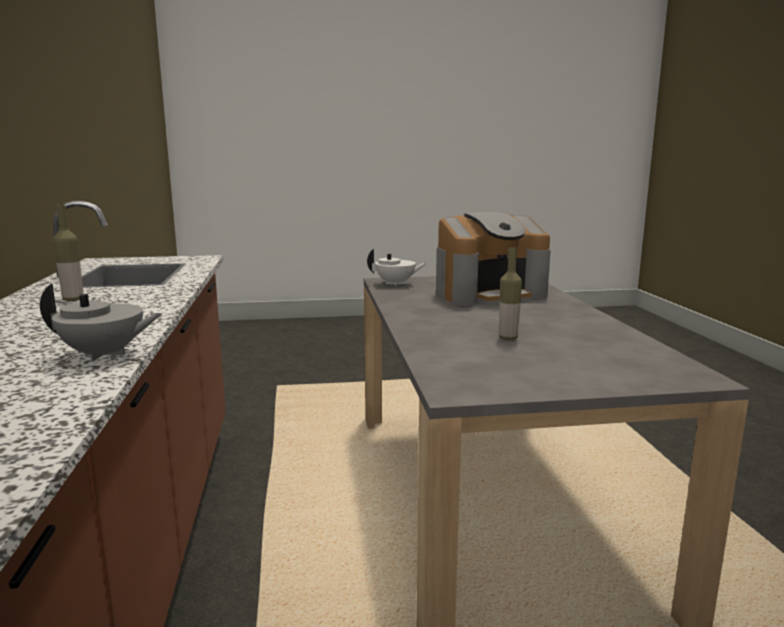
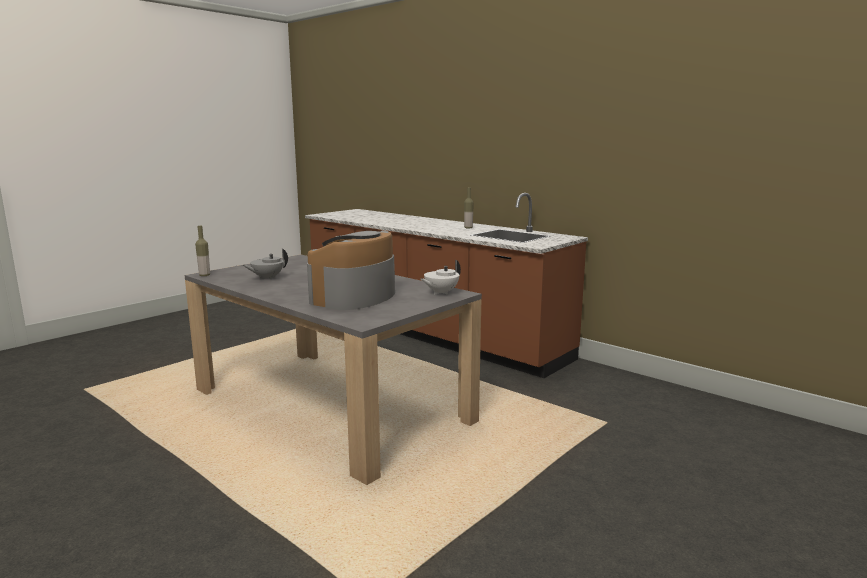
camera: 140 degrees right, 0 degrees up
(104, 354) = (386, 224): grey teapot -> grey teapot (267, 278)
(508, 338) = (301, 274): bottle -> bottle (204, 275)

